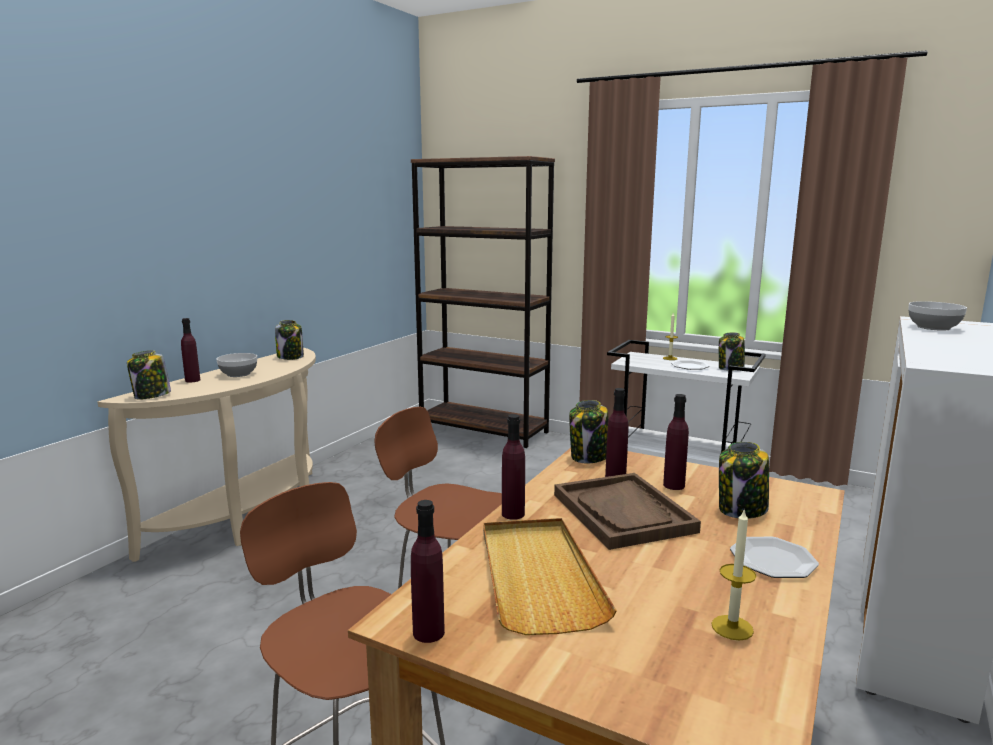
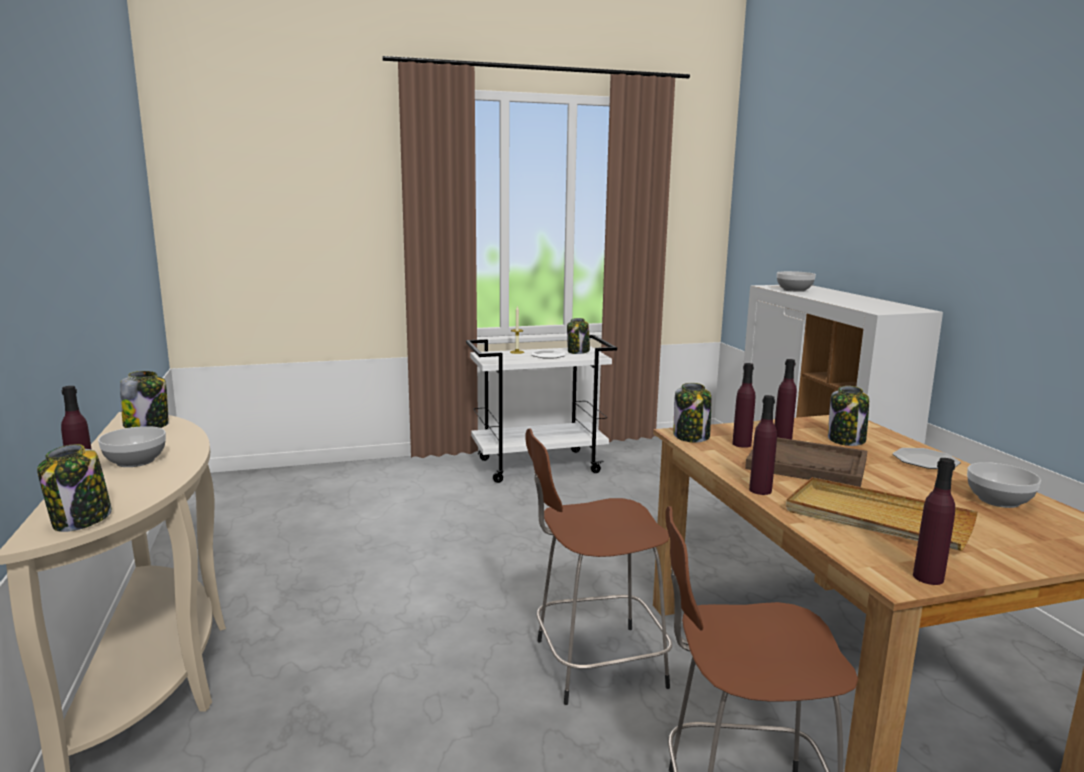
camera: 45 degrees left, 0 degrees up
(483, 429) = (293, 477): brown bookcase -> none
(732, 627) = (999, 501): candle -> bowl

